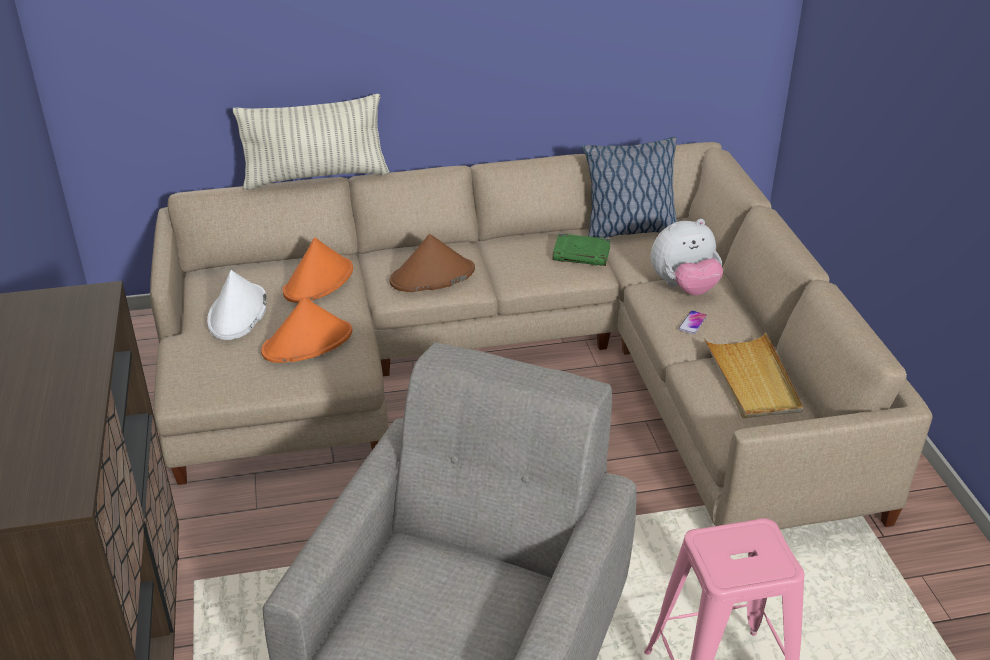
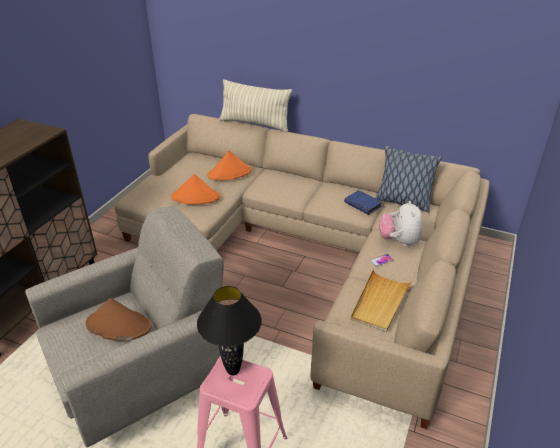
camera: 35 degrees right, 0 degrees up
(238, 313) = (183, 174): white hat -> none
(432, 276) = (280, 189): brown hat -> brown hat (118, 325)
(582, 254) = (363, 205): green book -> blue book
(684, 287) = (399, 241): plush toy -> plush toy turned 75 degrees clockwise
(725, 546) = (232, 371): none -> black table lamp

